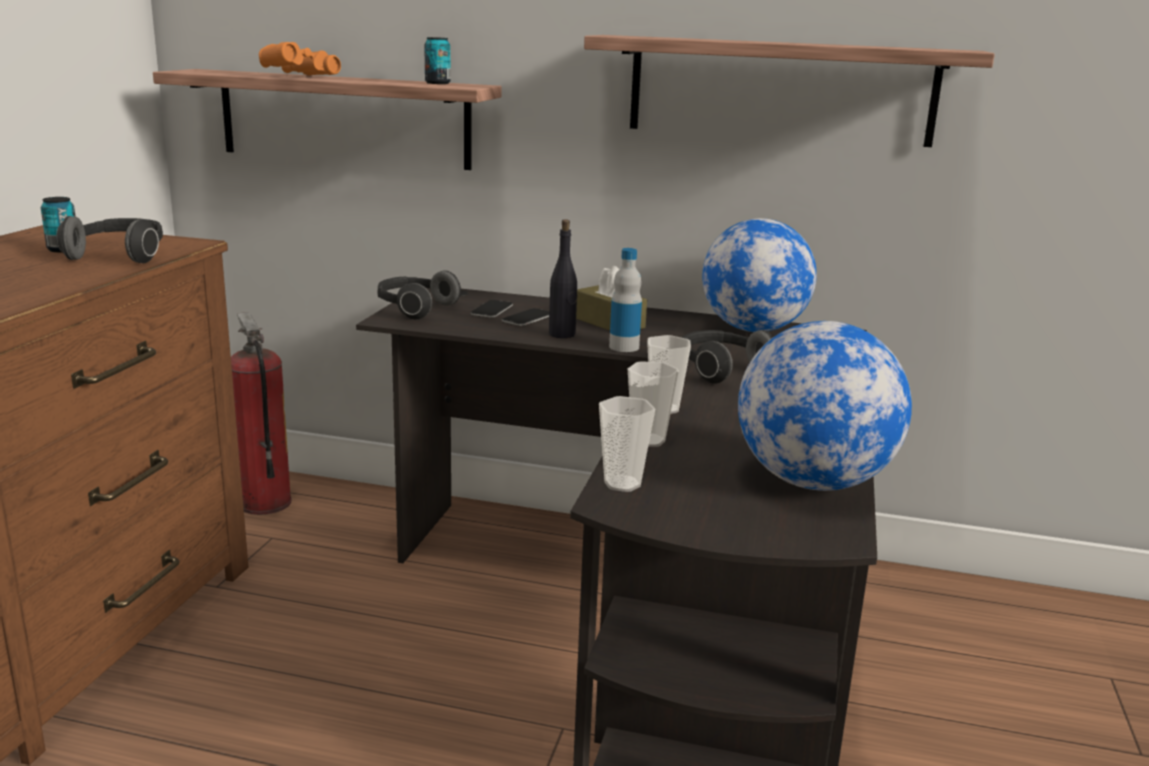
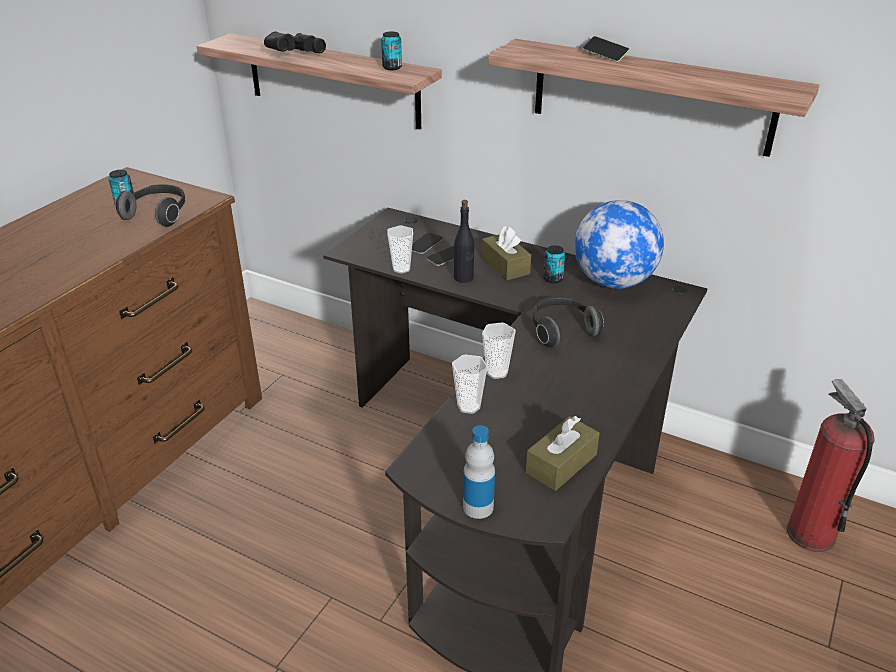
camera: 15 degrees right, 15 degrees up
(264, 502) = (284, 343): fire extinguisher -> fire extinguisher (810, 533)
(296, 76) = (293, 55): orange binoculars -> black binoculars
(414, 309) = (370, 239): headphones -> none
(622, 484) = (430, 449): cup -> cup (401, 269)
(624, 347) = (502, 297): bottle -> bottle (478, 507)
(677, 330) = (553, 279): none -> can
(724, 39) = (605, 55): none -> phone
(812, 482) = (561, 464): globe -> brown tissue box

